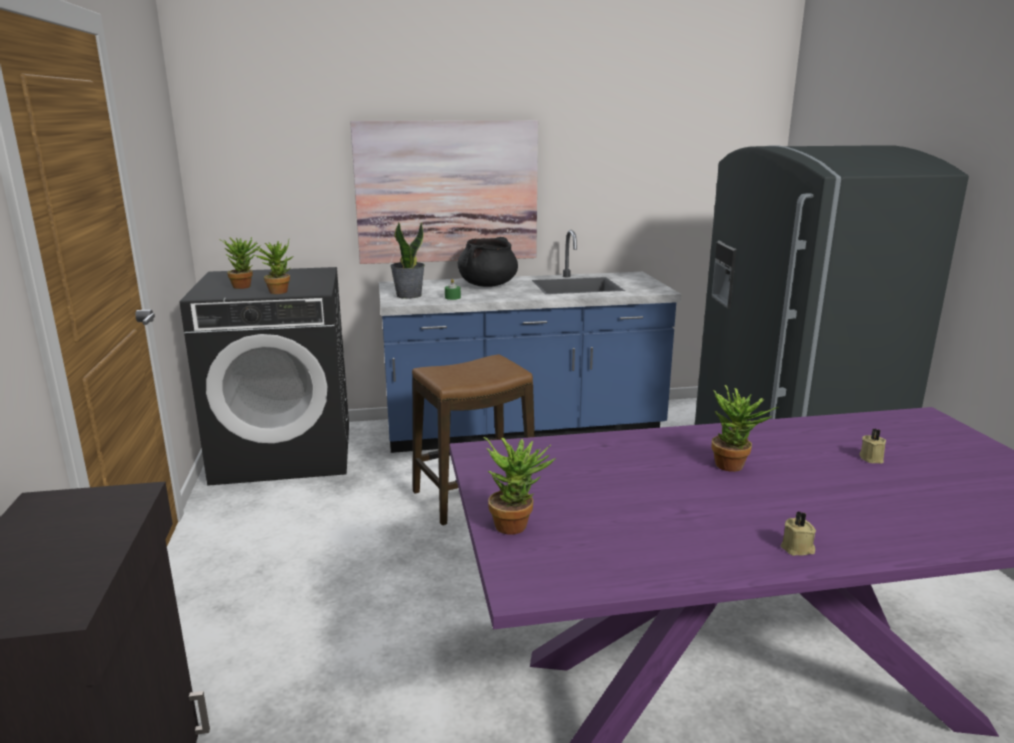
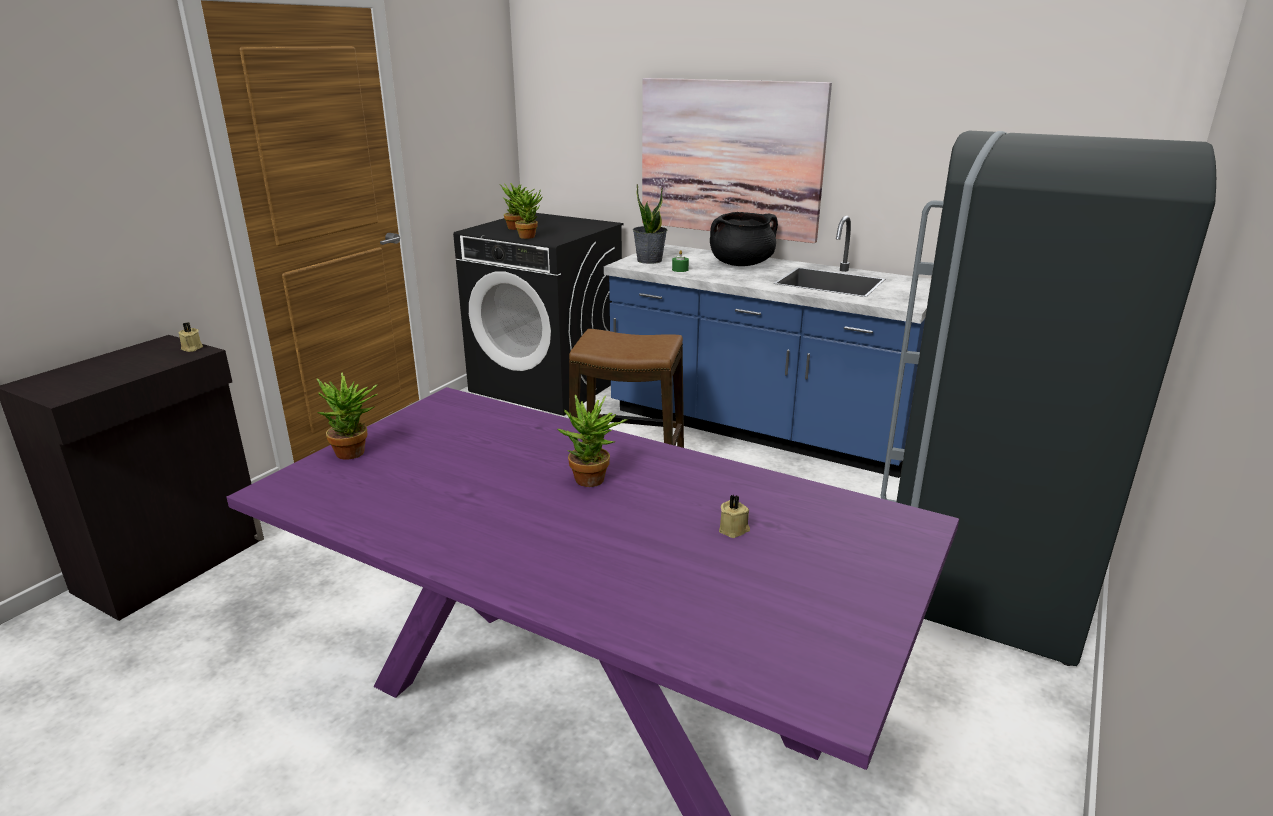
camera: 40 degrees right, 5 degrees up
(798, 549) = (474, 556): beige candle -> beige candle (191, 348)

